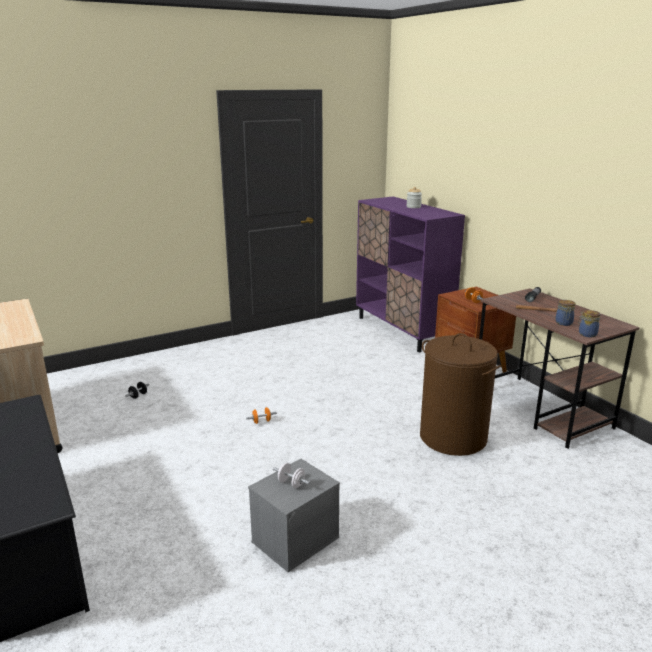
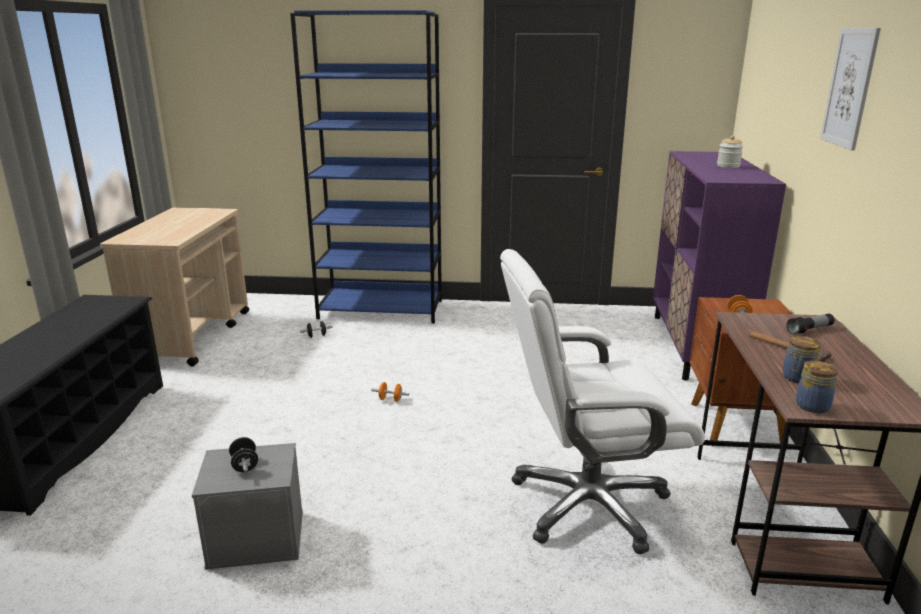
camera: 35 degrees right, 0 degrees up
(164, 361) = (382, 309): none -> blue bookcase
(291, 483) = (245, 465): white dumbbell -> black dumbbell
(452, 437) = (587, 504): brown laundry basket -> white office chair
(513, 156) = (849, 87): none -> picture

